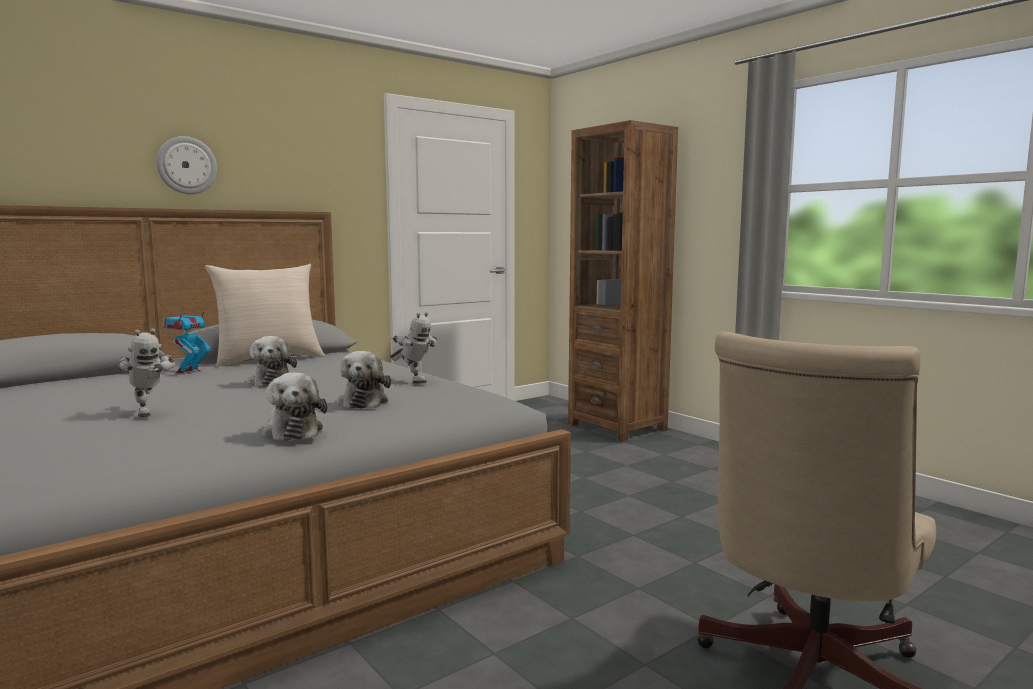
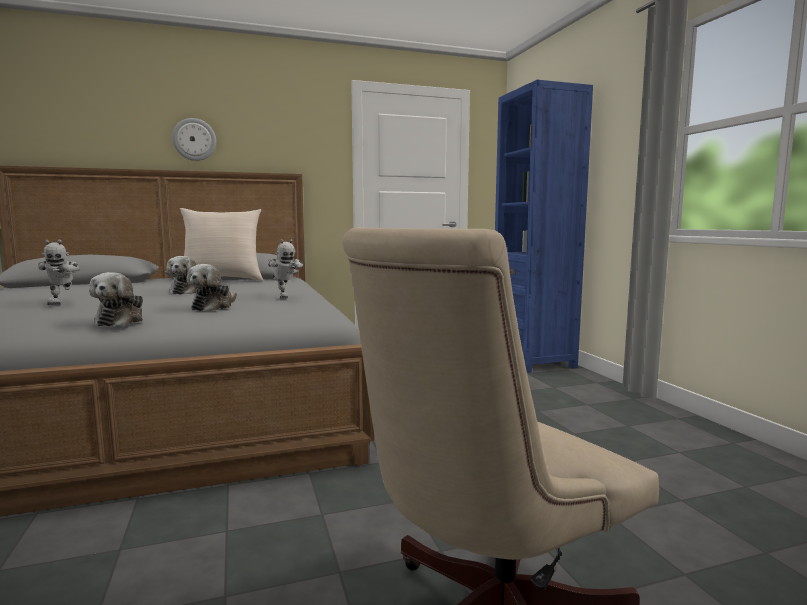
camera: 20 degrees right, 0 degrees up
(189, 371) = (155, 284): toy robot -> none
(617, 427) = (533, 361): brown bookcase -> blue bookcase

